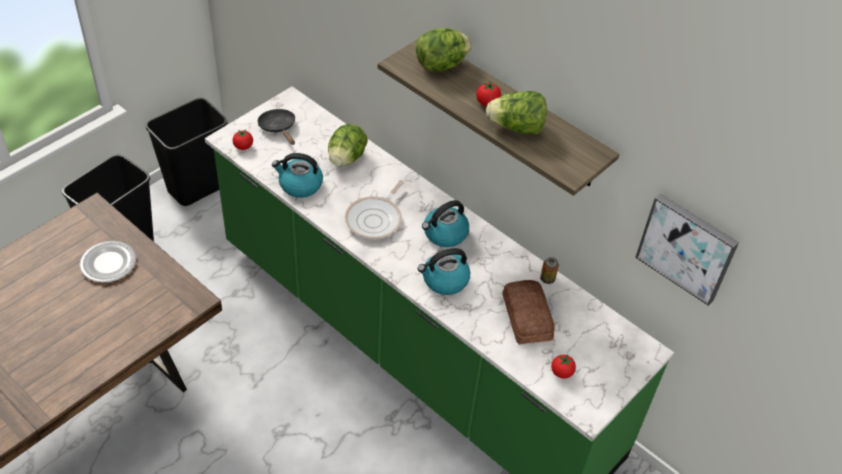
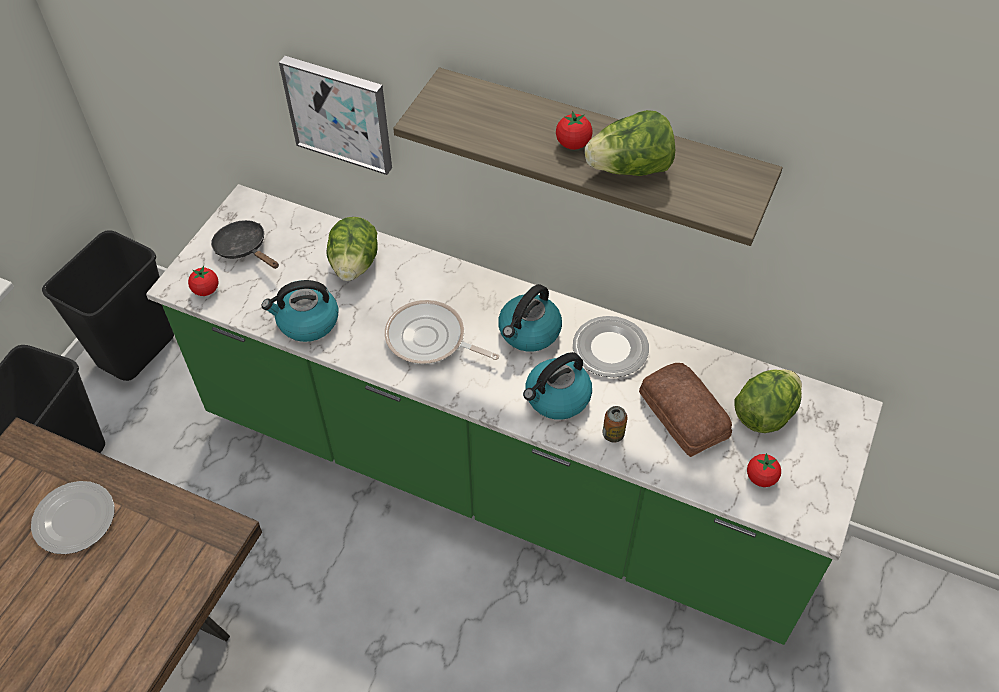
camera: 15 degrees left, 5 degrees up
(376, 219) = (430, 339): frying pan -> frying pan turned 105 degrees clockwise
(441, 65) = (483, 106): lettuce -> lettuce (764, 414)
(496, 261) = (611, 348): none -> plate
(547, 279) = (685, 353): can -> can (613, 434)
(687, 247) = (898, 268): picture -> picture (340, 113)

